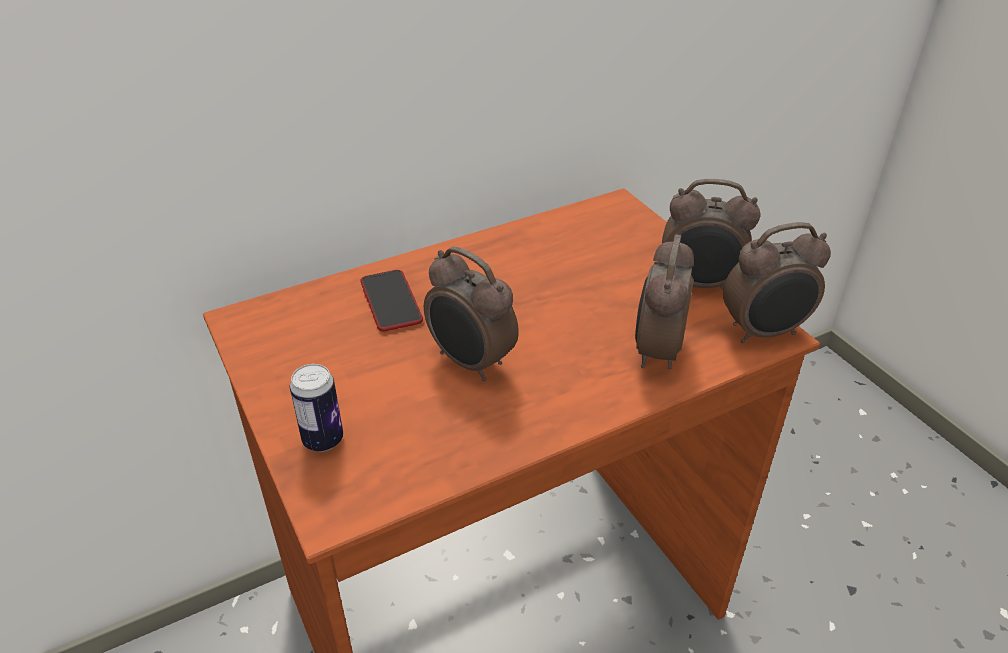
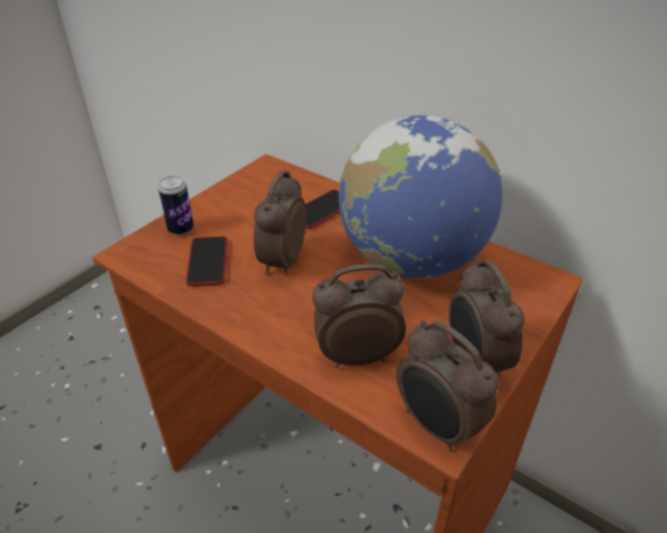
camera: 65 degrees right, 0 degrees up
(421, 428) = (208, 262): none -> phone
(535, 269) = (412, 260): none -> globe

